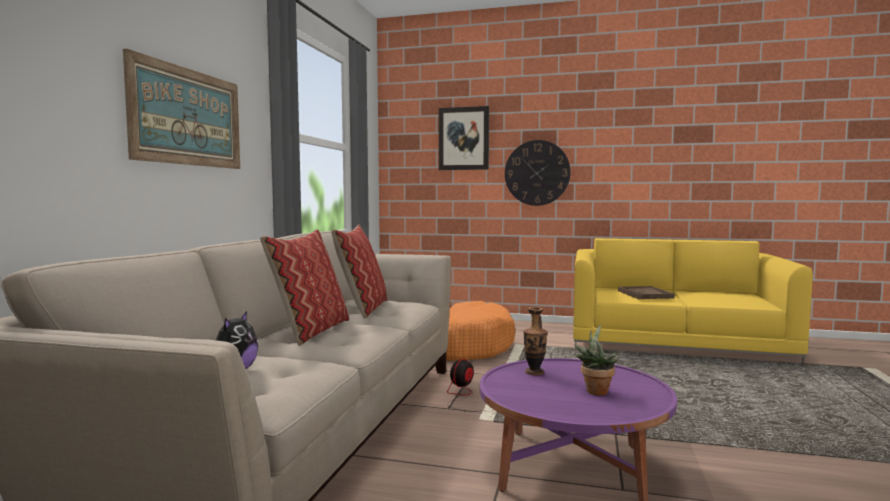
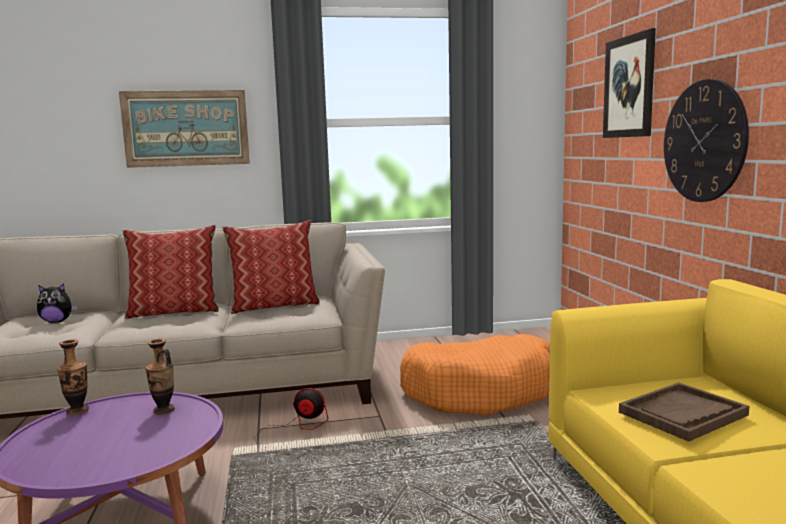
camera: 65 degrees right, 5 degrees up
(509, 396) = (77, 410): none -> vase
(595, 390) = (102, 444): potted plant -> none

